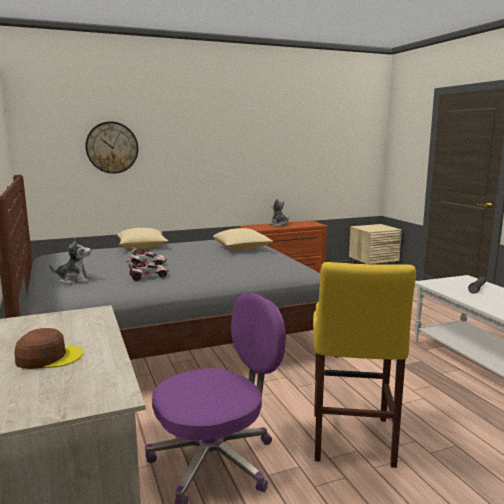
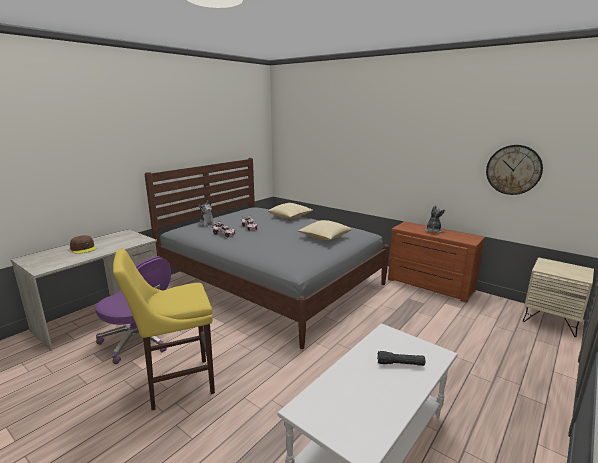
camera: 60 degrees right, 5 degrees up
(112, 147) = (319, 144): wall clock -> wall clock (513, 170)

